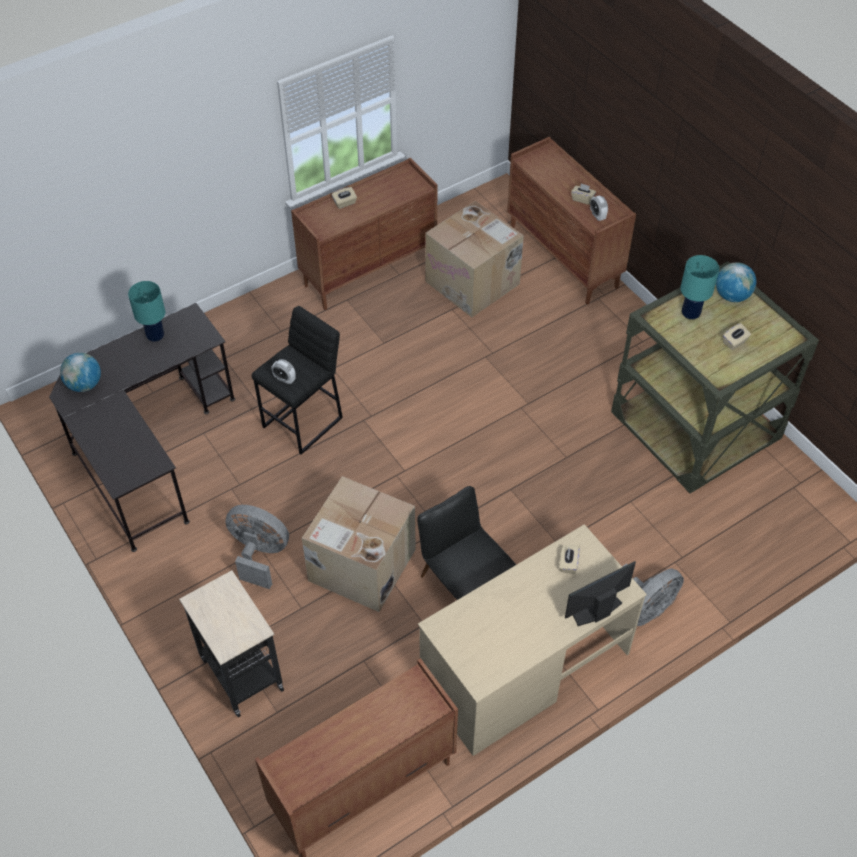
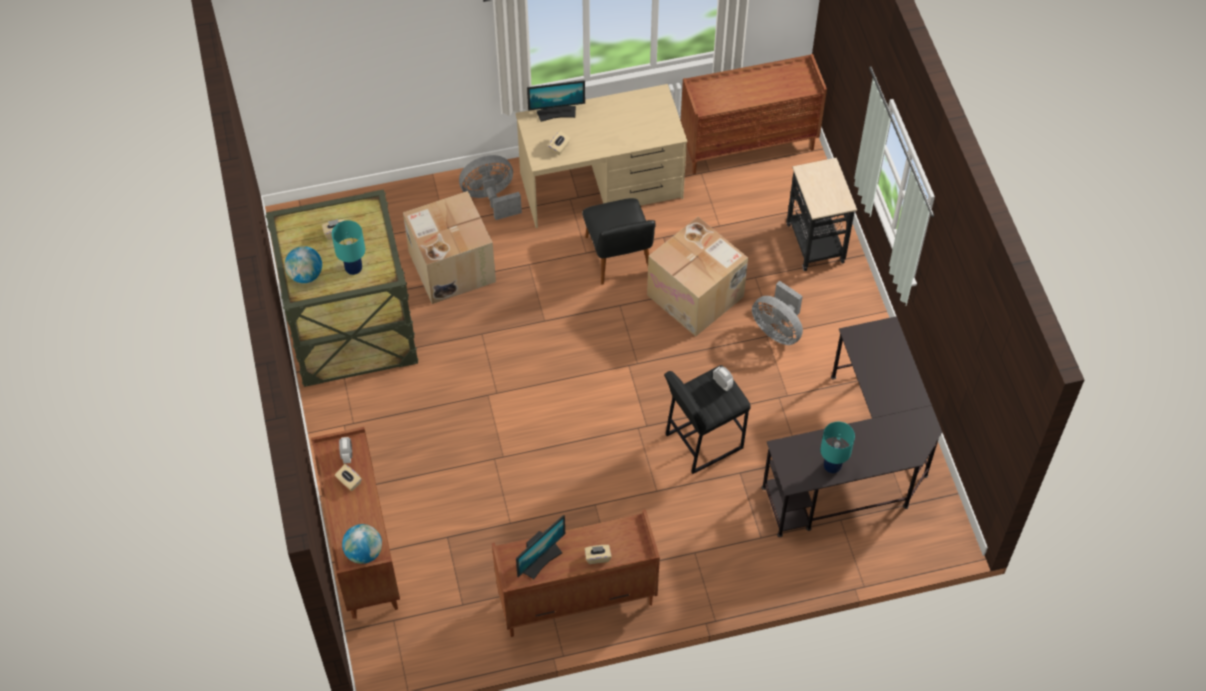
camera: 160 degrees left, 5 degrees up
(84, 385) = (907, 433): globe -> globe (364, 552)
(392, 190) = (540, 559): none -> monitor
(474, 282) = (472, 549): cardboard box -> cardboard box (450, 266)

